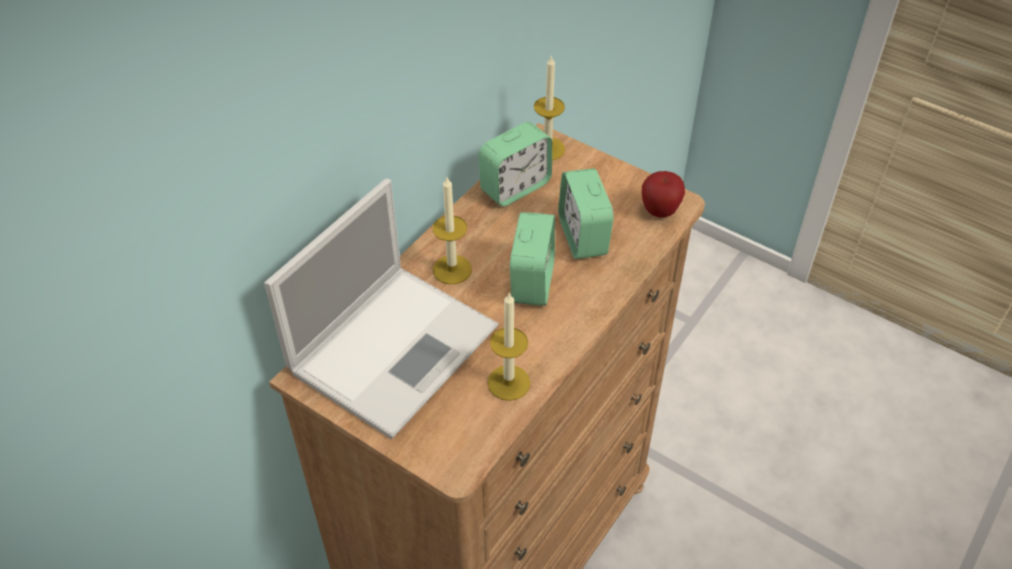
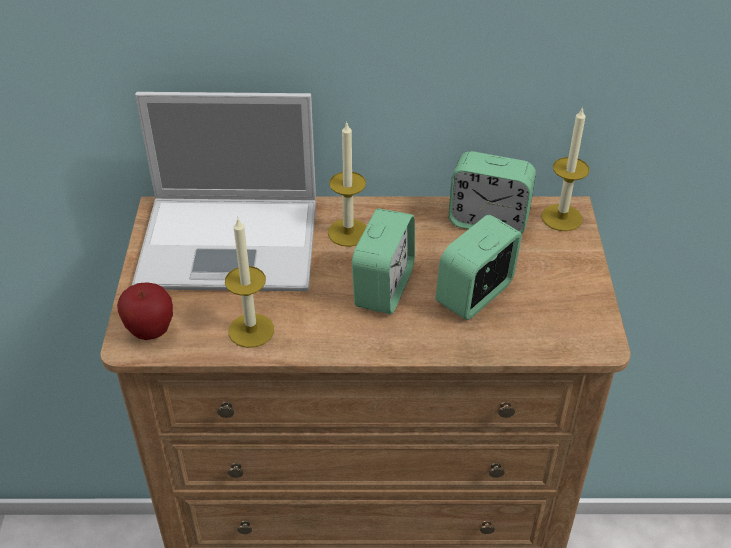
camera: 55 degrees right, 5 degrees down
(532, 281) = (383, 288): alarm clock -> alarm clock turned 45 degrees counterclockwise
(659, 211) = (570, 333): apple -> apple (150, 331)

